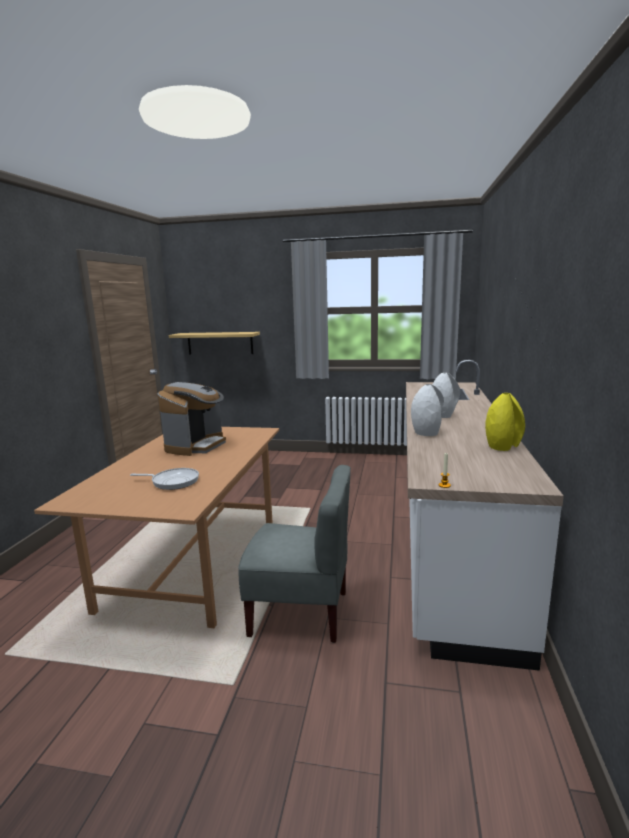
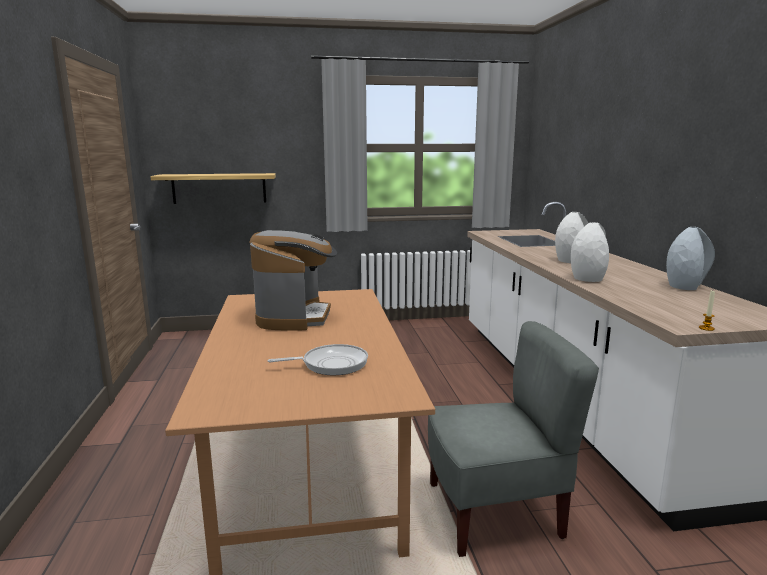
camera: 20 degrees left, 0 degrees up
(502, 447) = (684, 286): yellow vase -> grey vase

